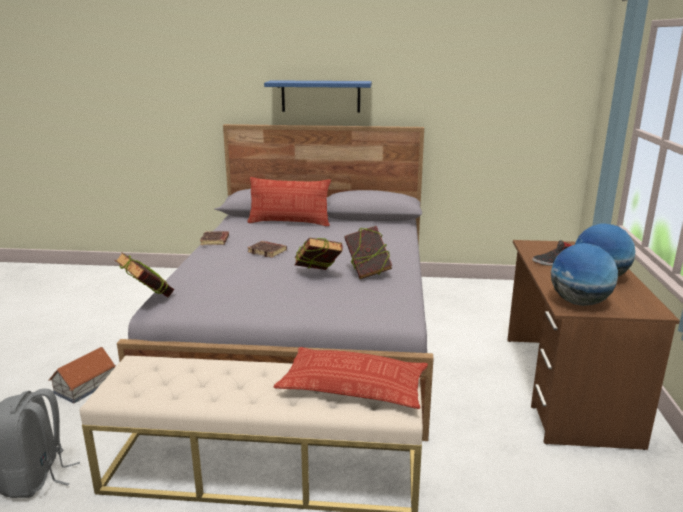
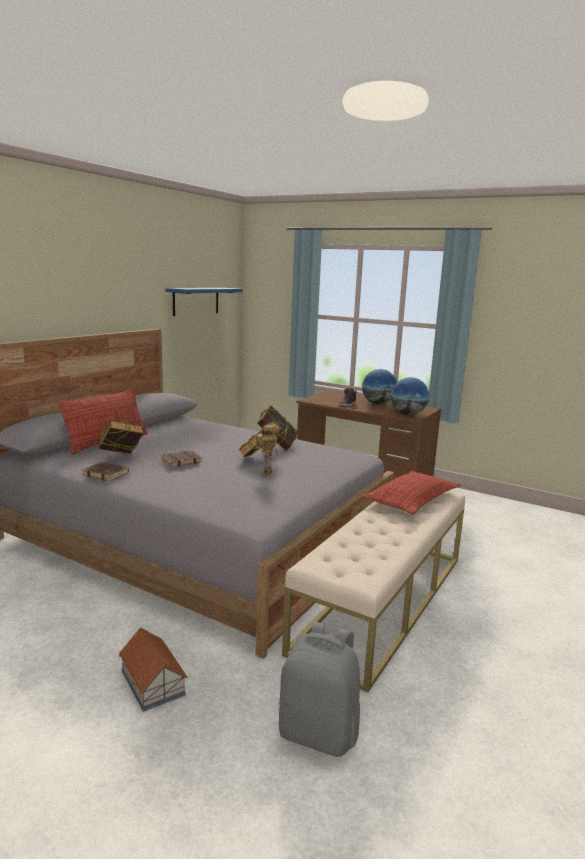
camera: 65 degrees left, 5 degrees down
(148, 298) = (238, 518): book -> book (122, 458)
(276, 286) = (267, 473): none -> toy robot
(320, 96) = (69, 304): blue shelf -> blue shelf (196, 301)

